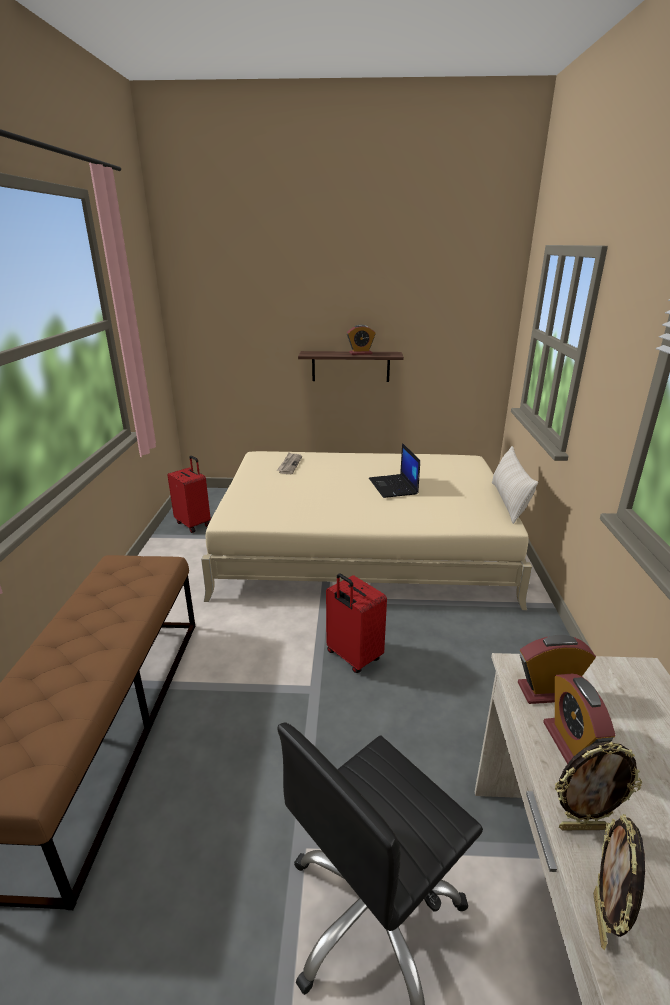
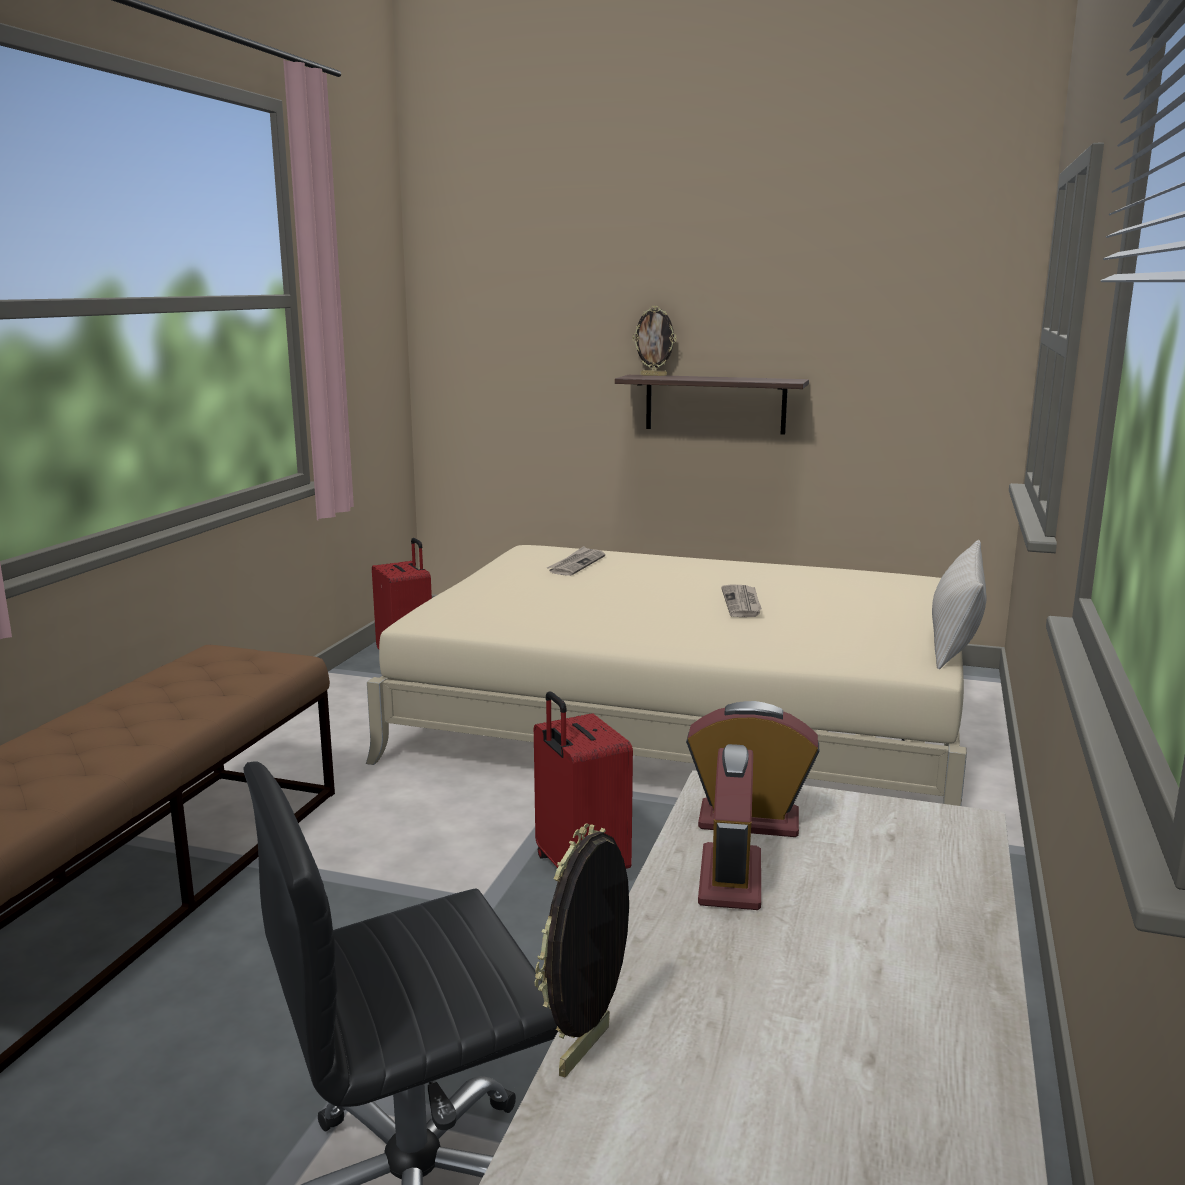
camera: 15 degrees right, 10 degrees down
(360, 353) = (729, 378): alarm clock -> none
(394, 486) = (742, 603): laptop -> newspaper
(582, 826) = (656, 961): picture frame -> picture frame (654, 375)

